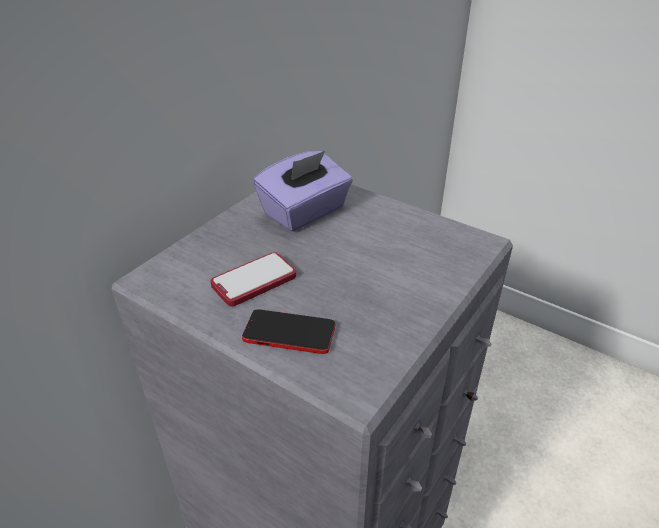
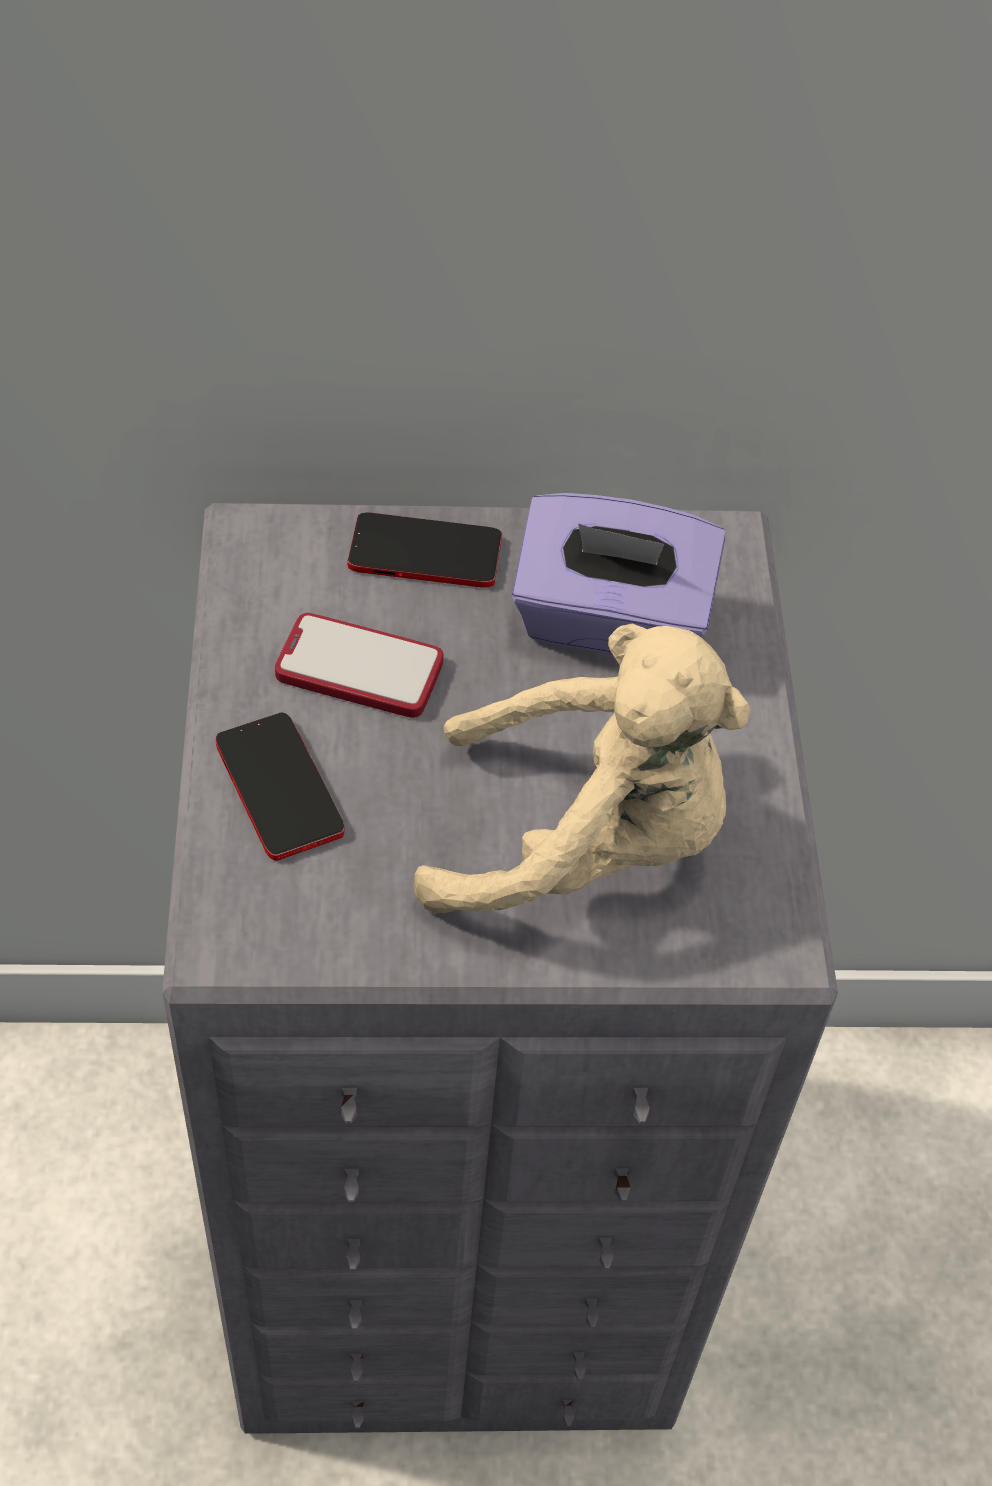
camera: 50 degrees right, 15 degrees up
(219, 238) = (425, 553): none -> phone
(399, 262) = (585, 841): none -> beige plush toy

